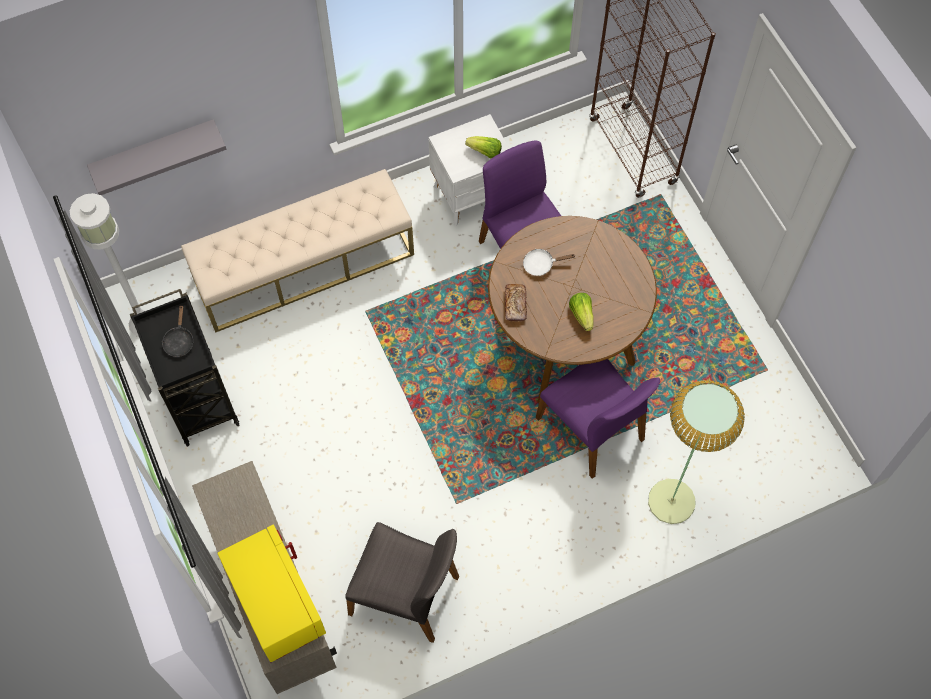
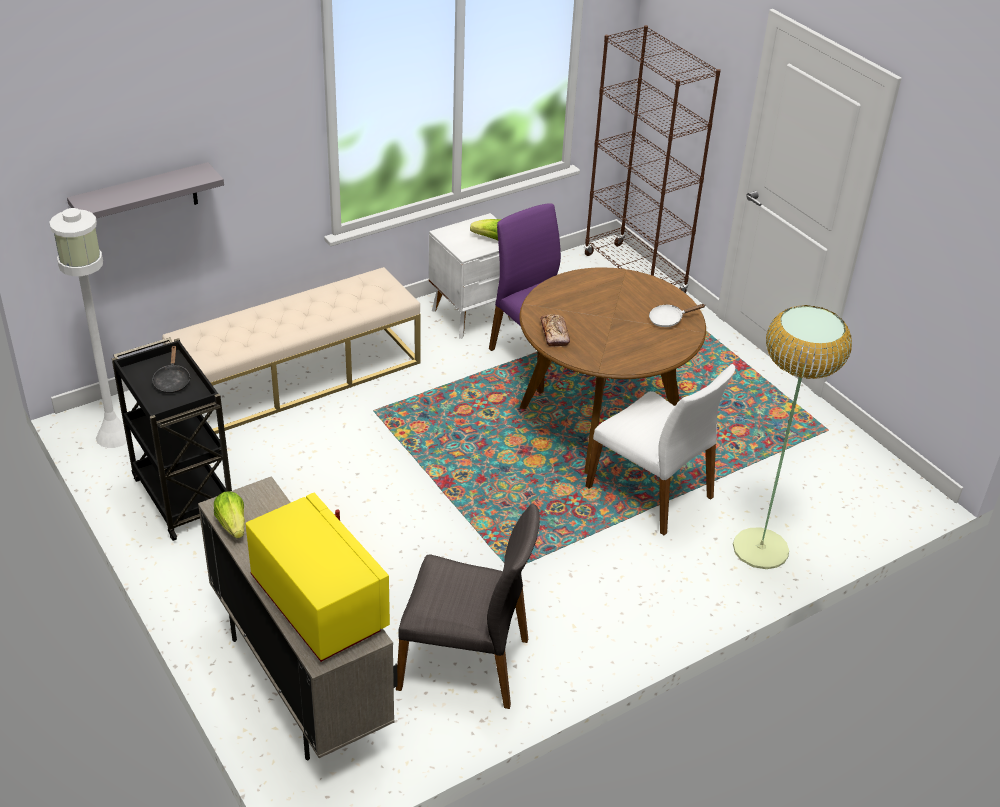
camera: 10 degrees left, 25 degrees down
(541, 264) = (575, 303): white frying pan -> white frying pan (669, 320)
(582, 315) = (629, 338): lettuce -> lettuce (232, 525)
(592, 429) = (652, 492): purple chair -> white chair

